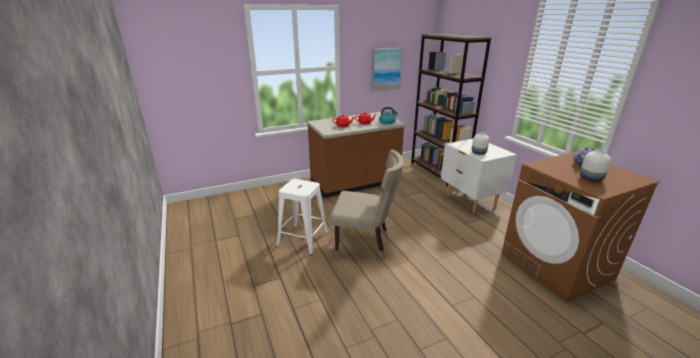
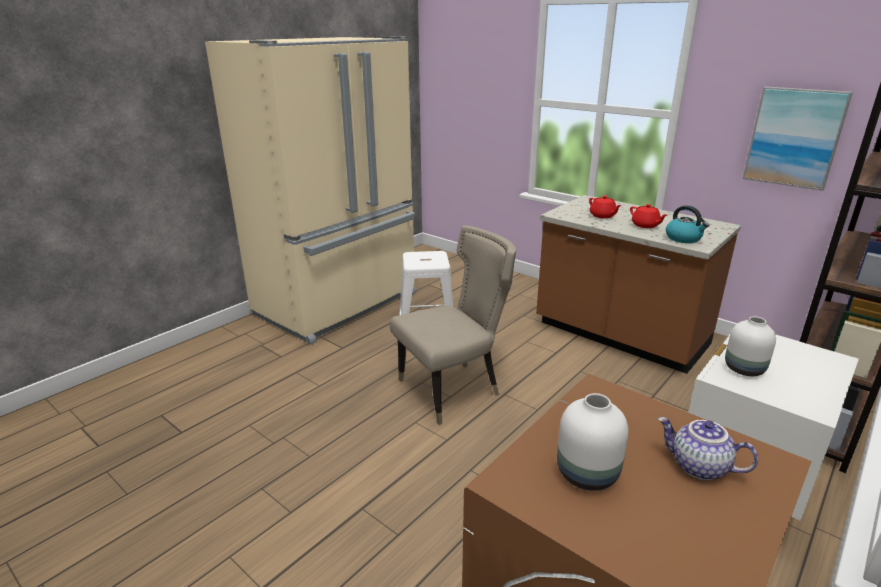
camera: 65 degrees right, 0 degrees up
(213, 265) = (339, 304): none -> beige fridge
(365, 244) = (453, 389): beige chair -> beige chair turned 105 degrees counterclockwise

